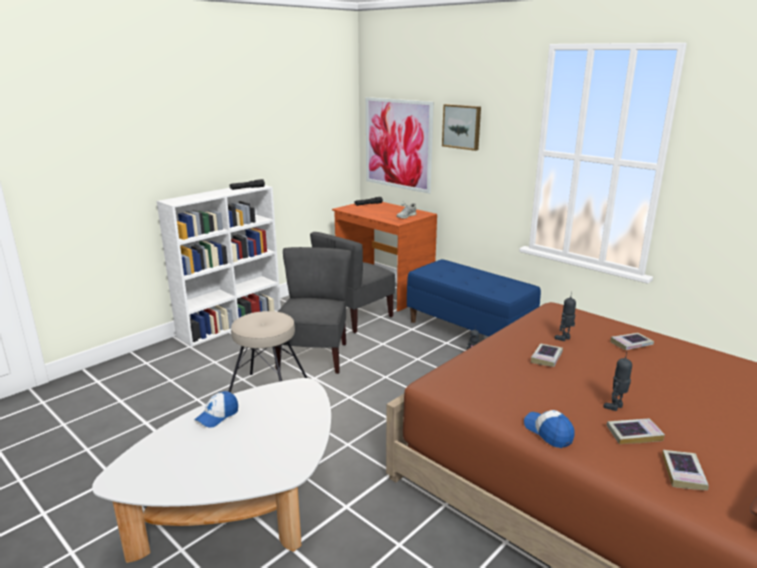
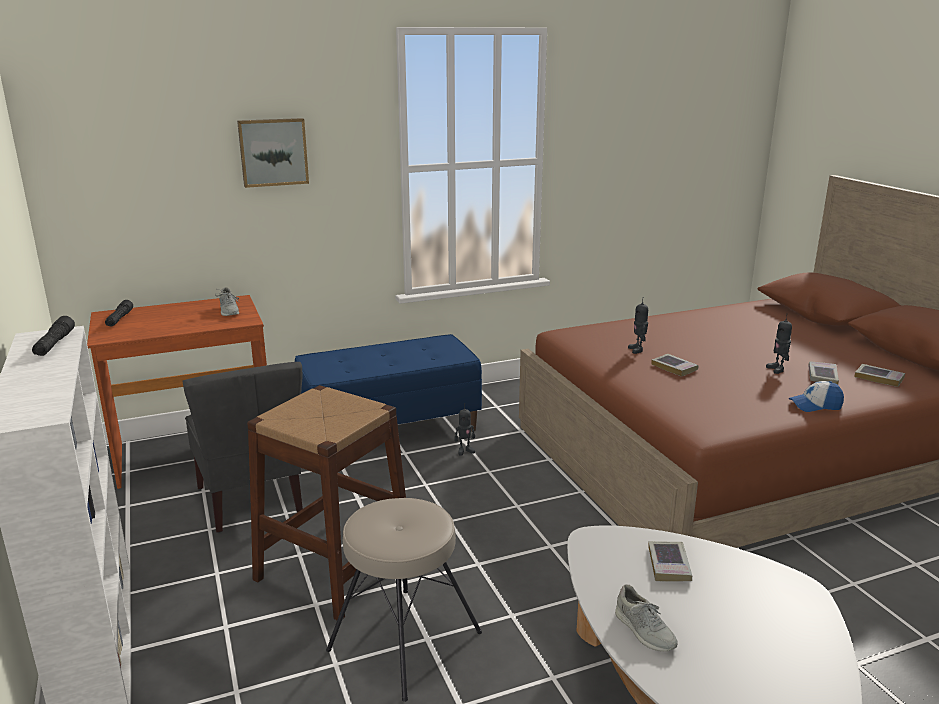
camera: 65 degrees left, 0 degrees up
(217, 416) = (644, 631): cap -> grey shoe
(314, 356) = (334, 568): grey chair -> brown stool
(398, 144) = (139, 200): picture -> none
(631, 344) = (665, 330): book -> book (669, 565)

